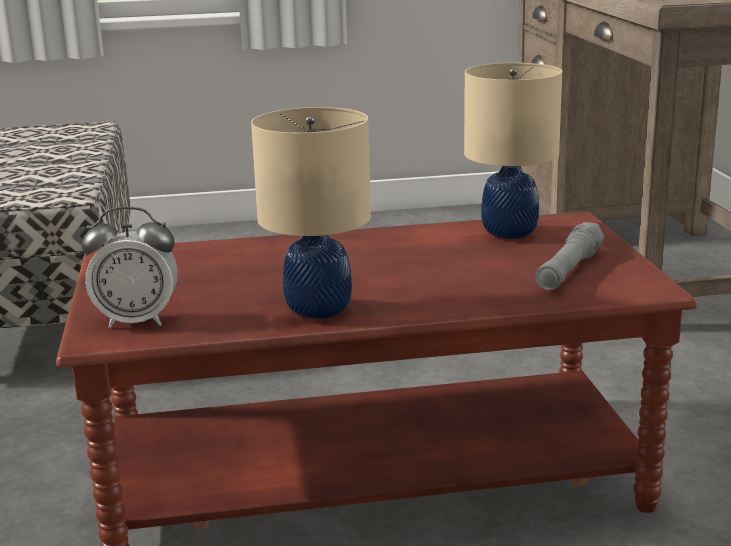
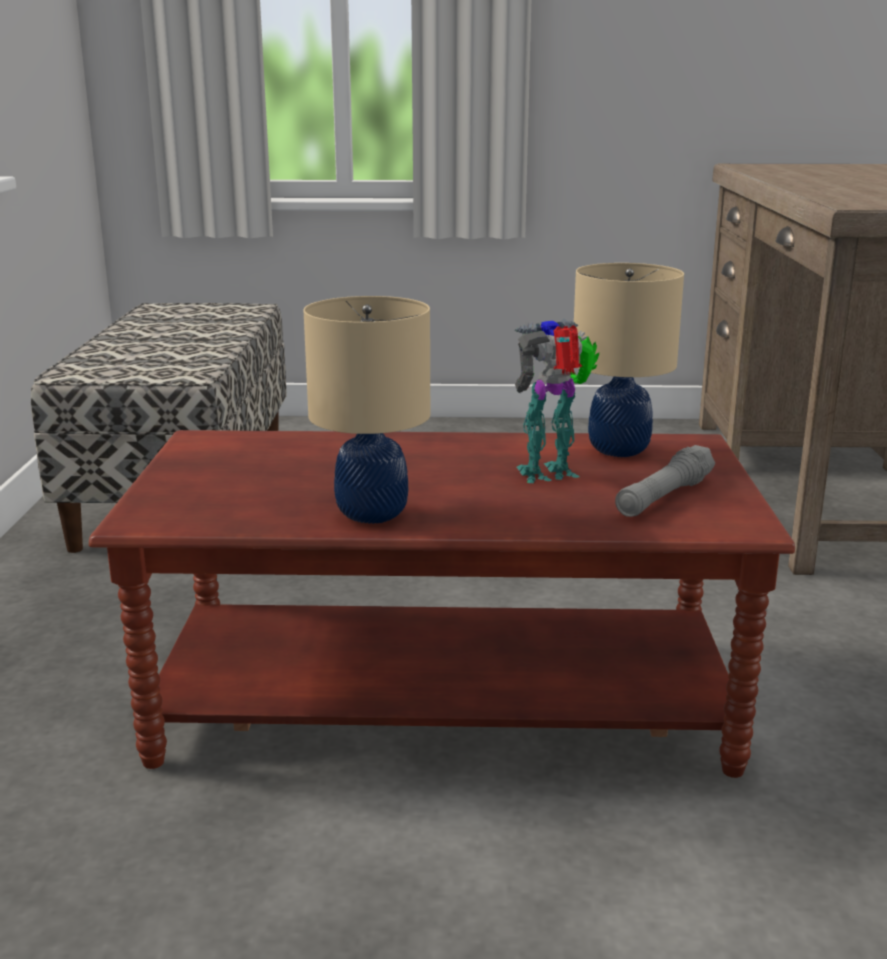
camera: 10 degrees right, 0 degrees up
(137, 321) = (185, 507): alarm clock -> none
(460, 260) = (551, 474): none -> toy robot

